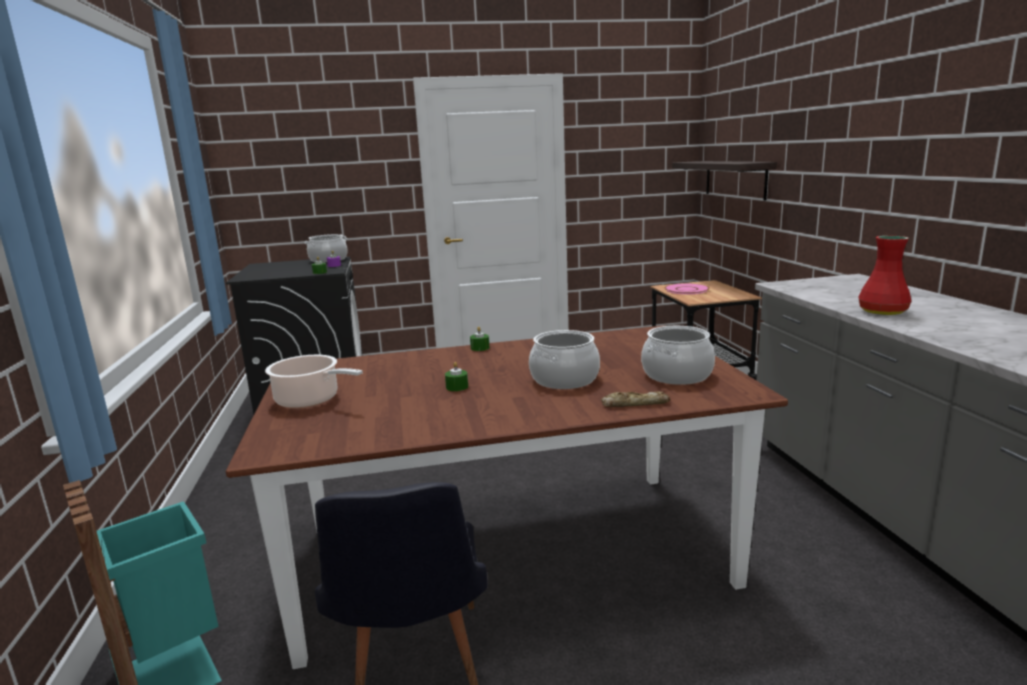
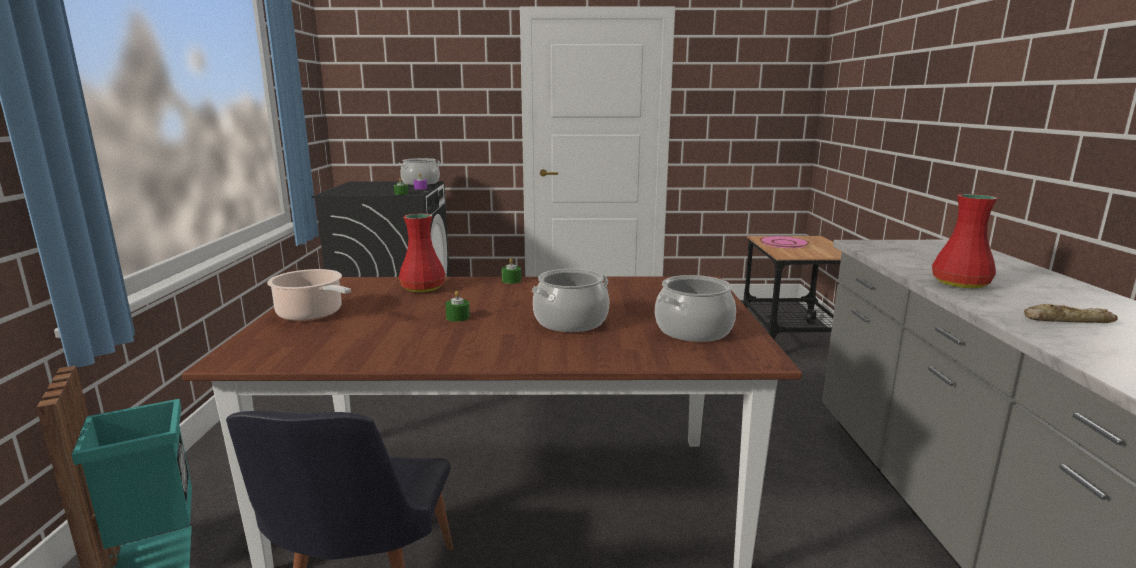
camera: 10 degrees right, 0 degrees up
(399, 364) = (422, 288): none -> red vase
(635, 404) = (624, 356): bread -> bread (1066, 320)
(735, 179) = (852, 127): shelf -> none

